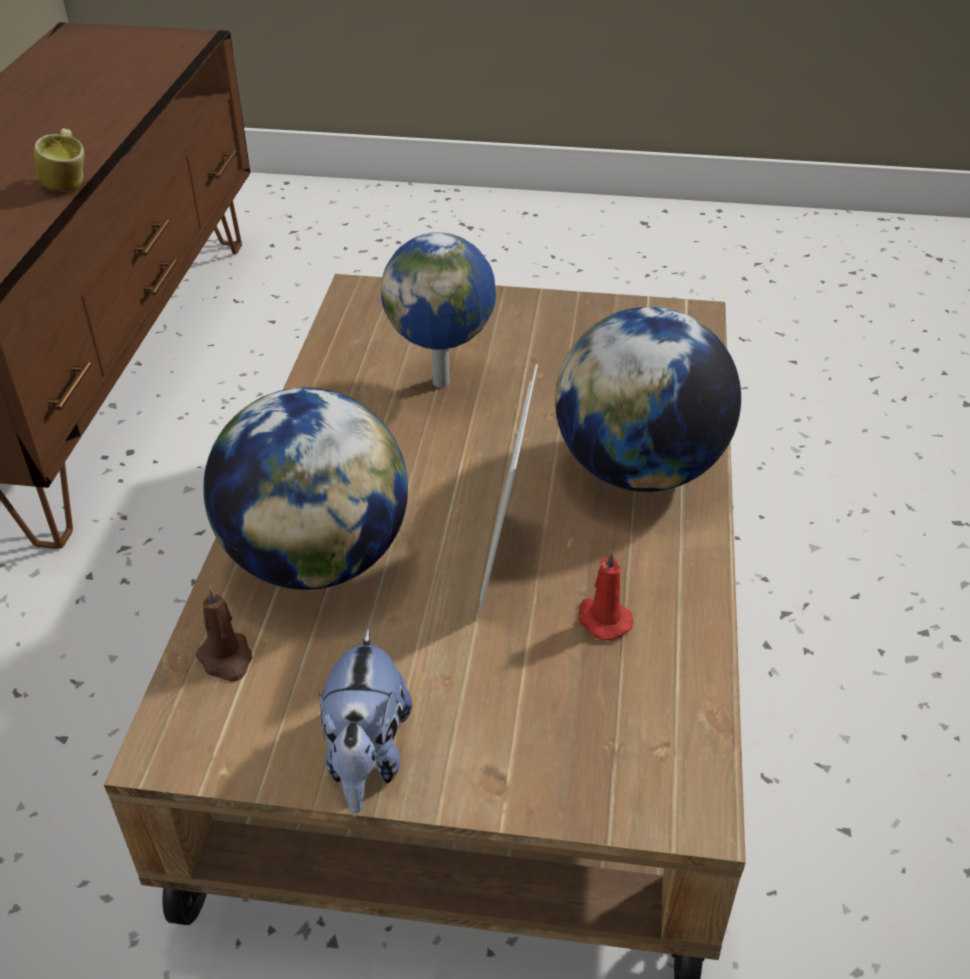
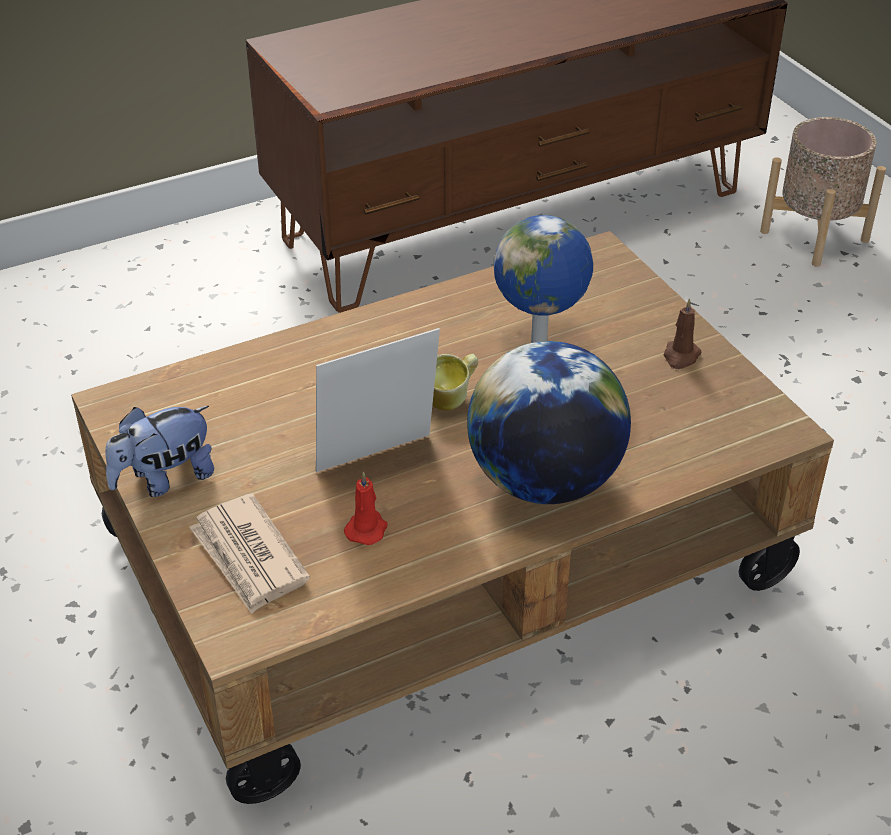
camera: 55 degrees right, 0 degrees up
(69, 184) = (484, 64): mug -> mug (451, 400)
(226, 659) = (191, 387): brown candle -> brown candle (681, 356)
(316, 560) = (303, 378): globe -> none
(342, 241) = (814, 235): none -> beige planter
(568, 737) = (249, 557): none -> newspaper

